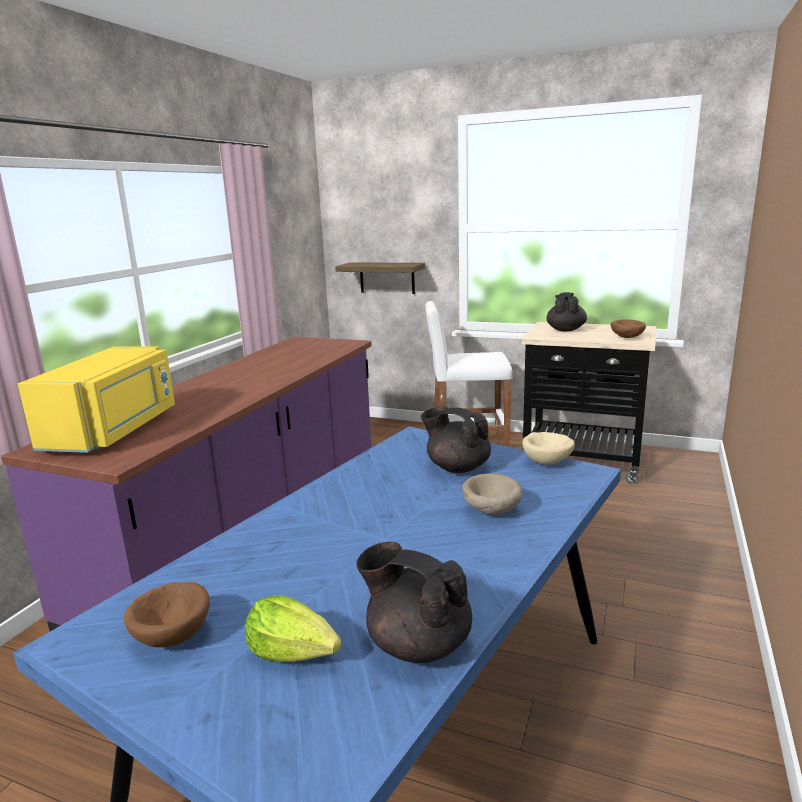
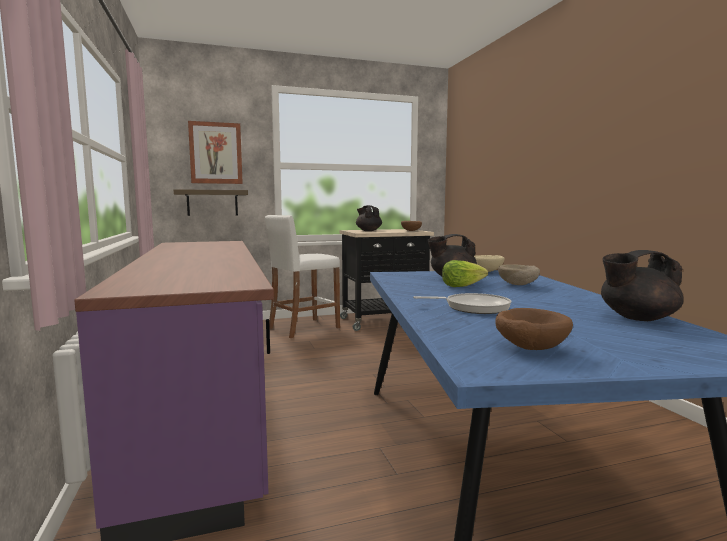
camera: 40 degrees left, 10 degrees down
(115, 430) = (169, 277): yellow microwave -> none
(293, 652) = (606, 333): lettuce -> lettuce (462, 286)
(311, 542) = (473, 307): none -> frying pan
(390, 216) = (216, 153): none -> picture

